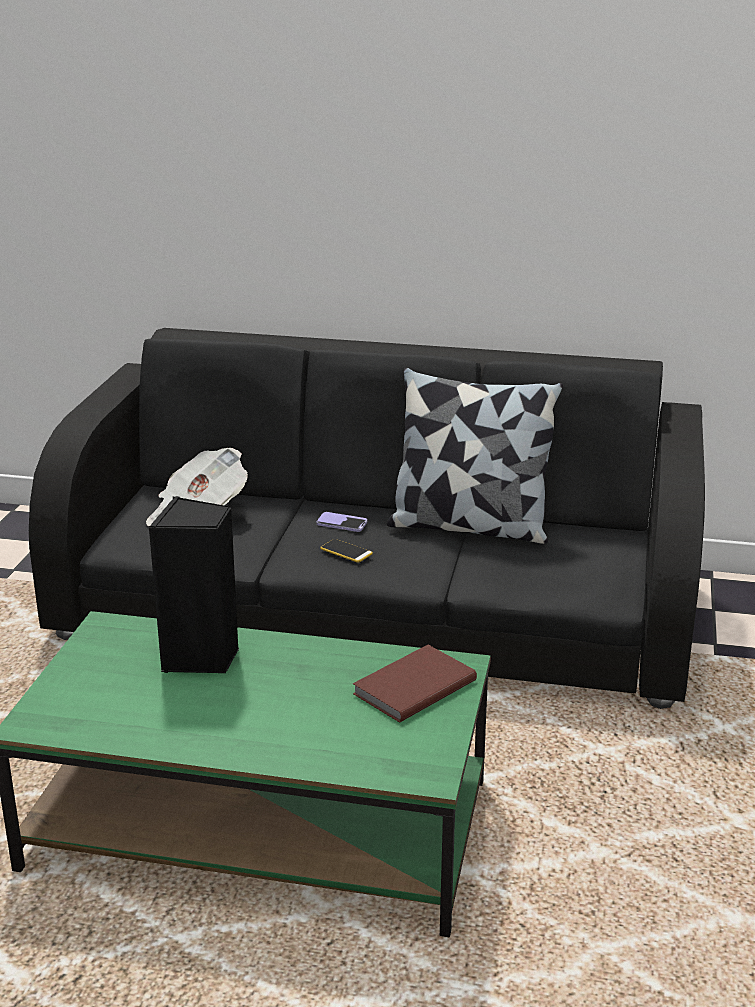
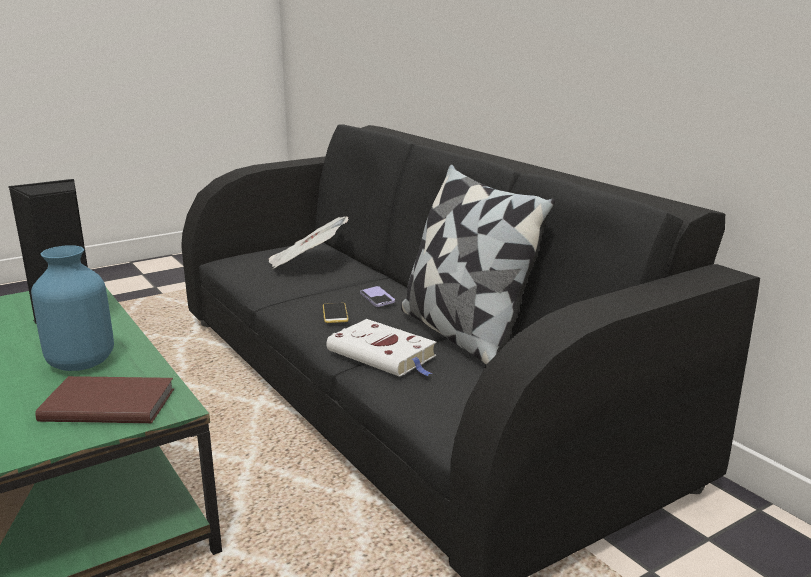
camera: 45 degrees right, 5 degrees down
(308, 676) = (81, 363): none -> blue vase
(458, 567) = (384, 355): none -> white book

